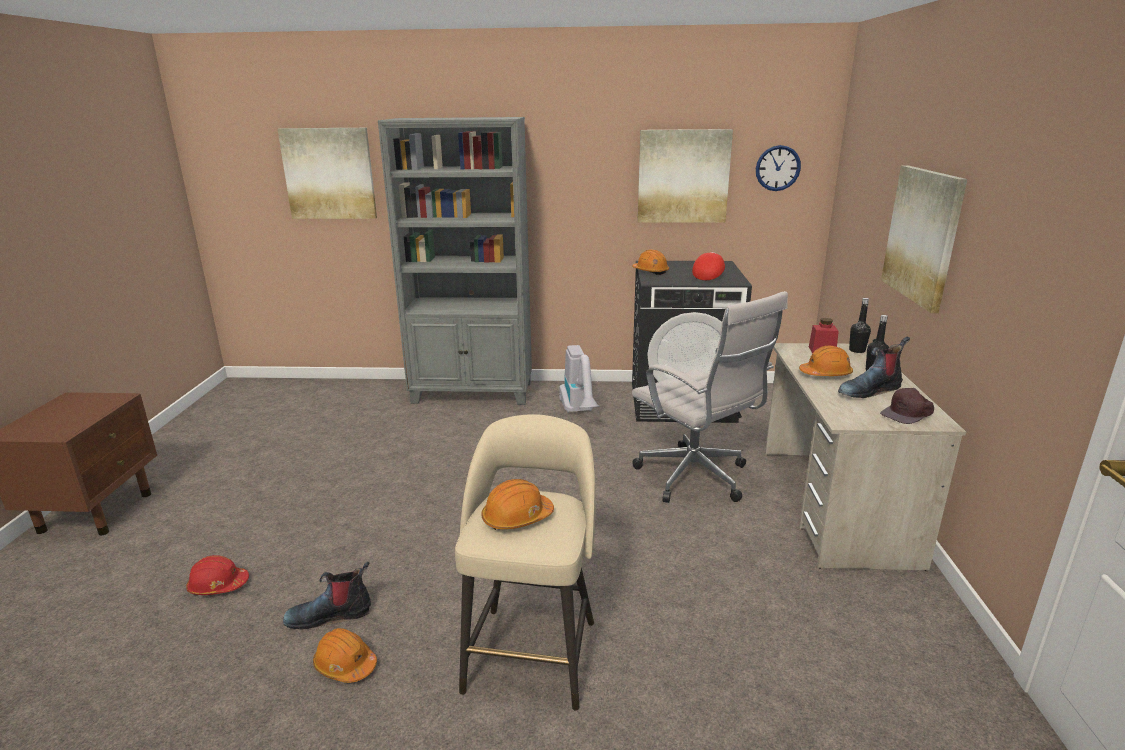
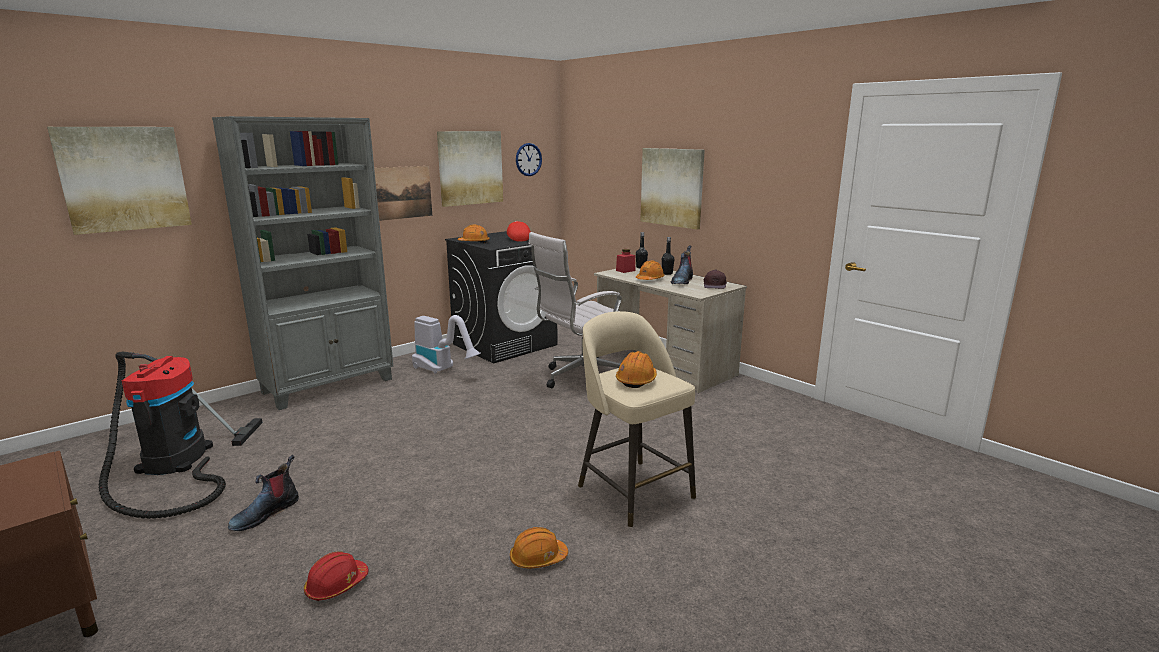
camera: 45 degrees left, 5 degrees down
(298, 423) = (173, 463): none -> vacuum cleaner
(330, 615) = (475, 545): boot -> boot (266, 513)
(587, 202) = (401, 192): none -> picture
(696, 479) = (580, 379): white office chair -> white office chair turned 135 degrees clockwise

